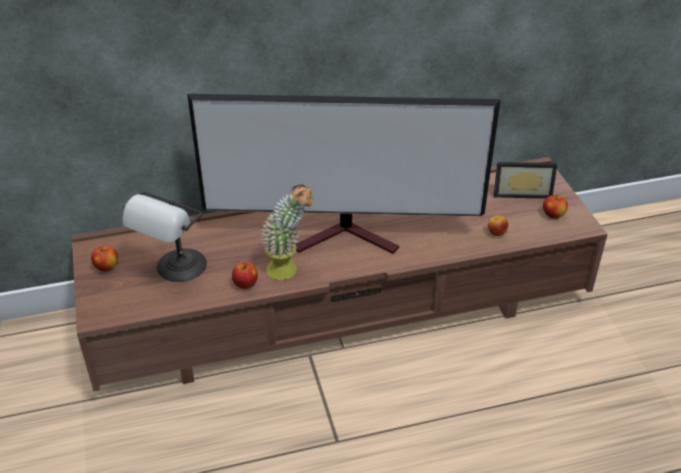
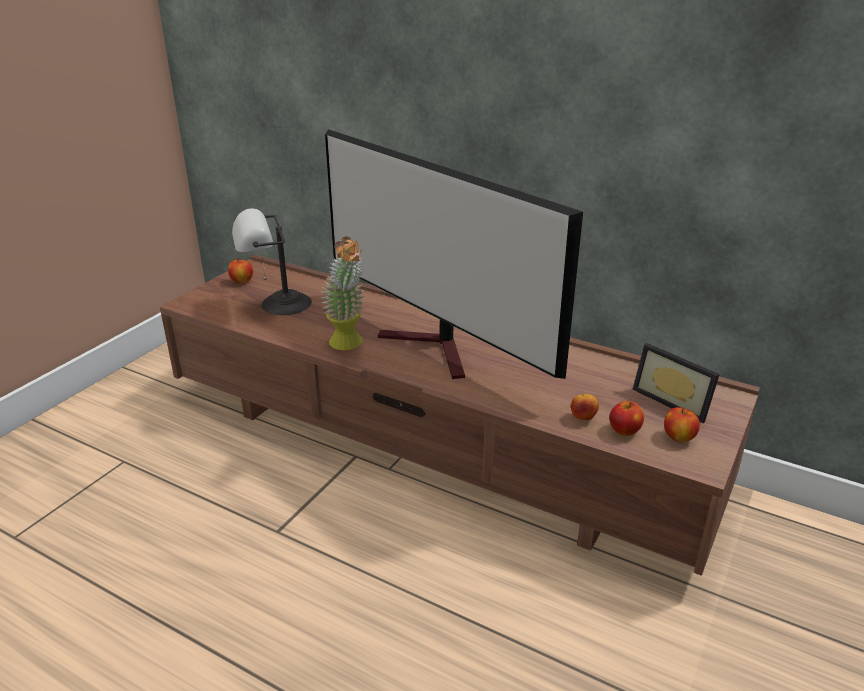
camera: 45 degrees right, 10 degrees down
(245, 284) = (304, 337): apple -> apple (624, 431)

